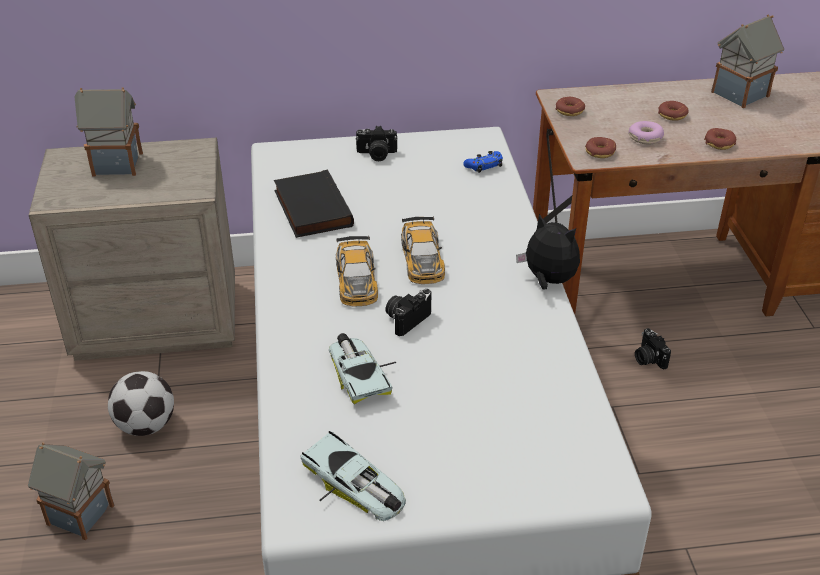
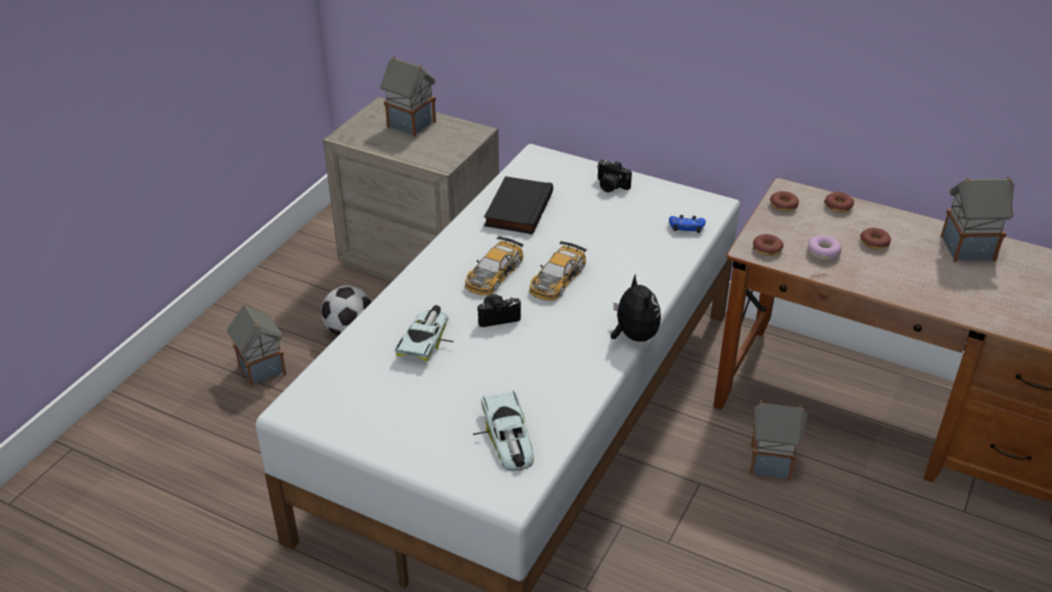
camera: 35 degrees right, 0 degrees up
(354, 485) = (346, 408): toy car -> toy car (507, 437)
(648, 358) = (771, 462): camera -> toy house
(719, 143) = (887, 283): donut -> donut (838, 206)

